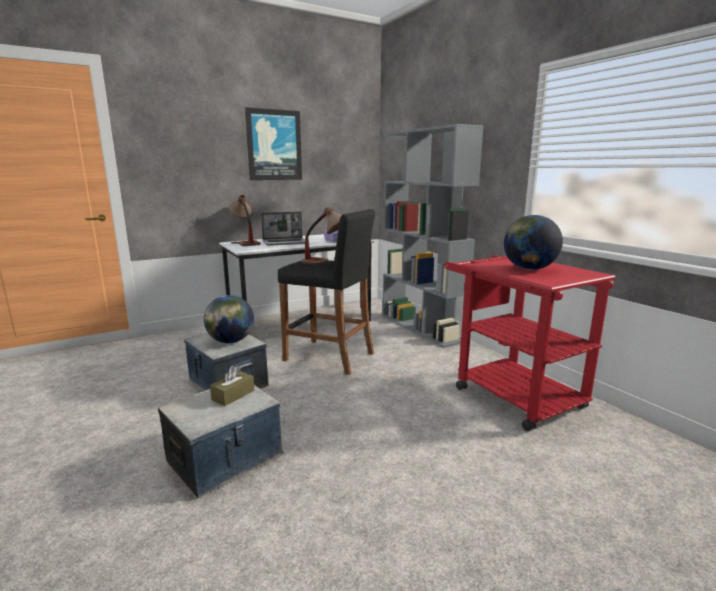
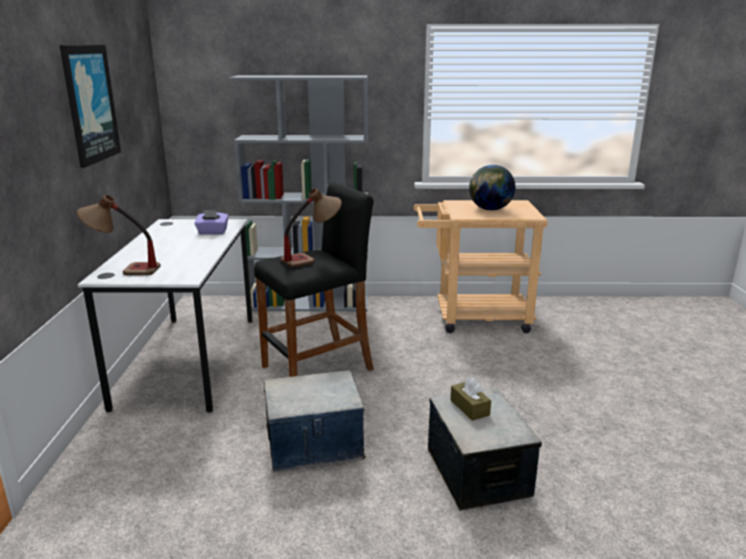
camera: 60 degrees left, 5 degrees up
(231, 341) = (319, 388): globe -> none
(285, 242) = (173, 252): laptop -> none
(509, 393) = (473, 318): red cart -> beige cart

